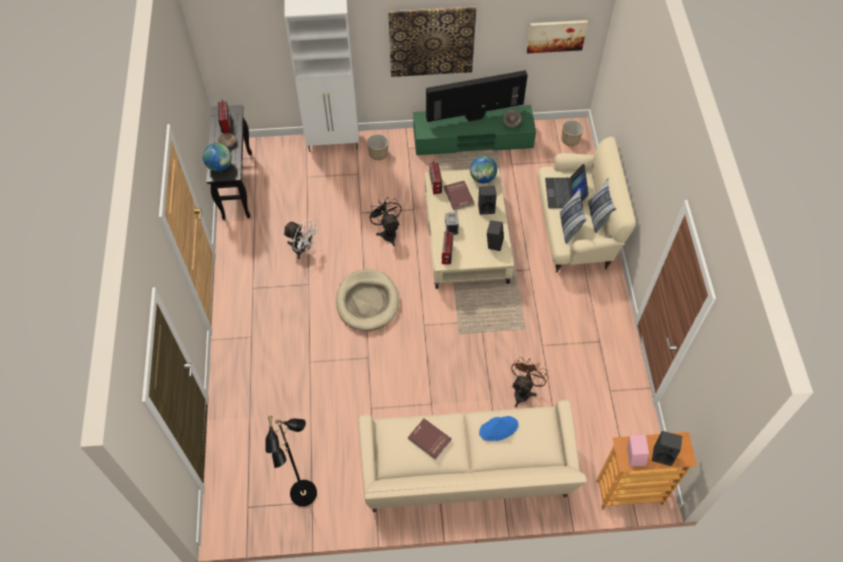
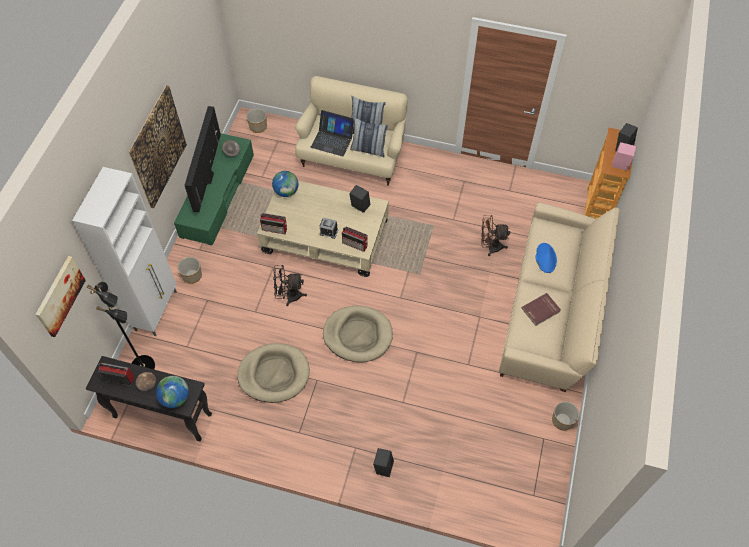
camera: 70 degrees left, 0 degrees up
(303, 249) = (274, 374): white fan -> beige dog bed
(304, 494) = (534, 443): black floor lamp -> black floor lamp (144, 366)
(338, 516) = (562, 421): none -> planter
(459, 196) = (297, 215): red book -> none
(486, 207) = (320, 199): black speaker -> black speaker (383, 466)
(523, 391) = (490, 247): brown fan -> brown fan turned 45 degrees counterclockwise
(556, 35) = (206, 58): picture -> picture (59, 296)

